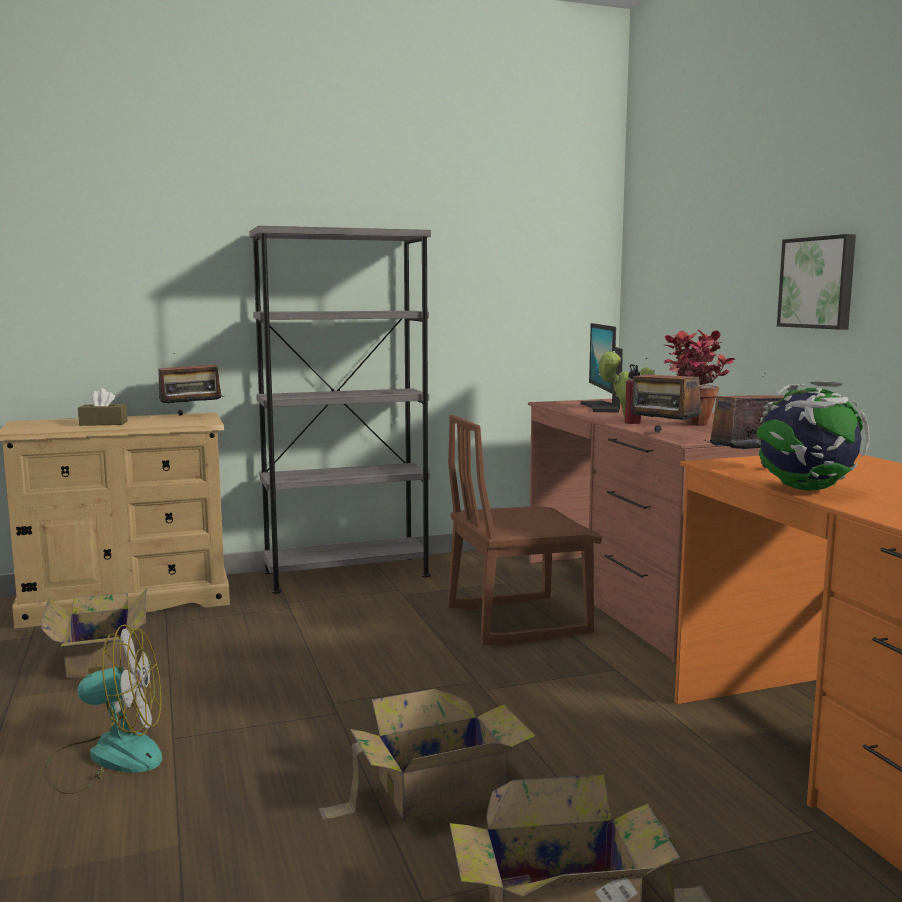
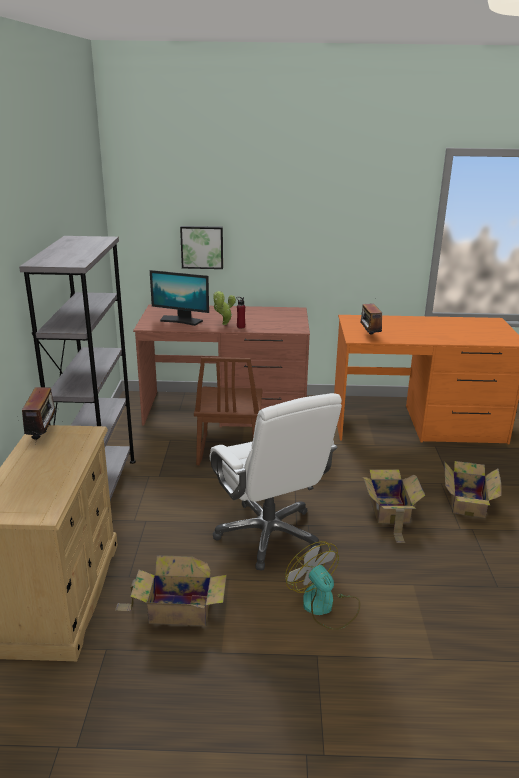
camera: 70 degrees left, 15 degrees up
(103, 423) = (44, 473): brown tissue box -> none
(107, 757) = (324, 606): fan -> fan turned 45 degrees counterclockwise
(291, 686) = (269, 535): none -> white office chair
(663, 435) = (282, 330): radio -> none
(692, 425) = (261, 319): potted plant -> none
(806, 489) = (410, 340): globe -> none
(818, 282) = (294, 239): picture -> picture (202, 247)

